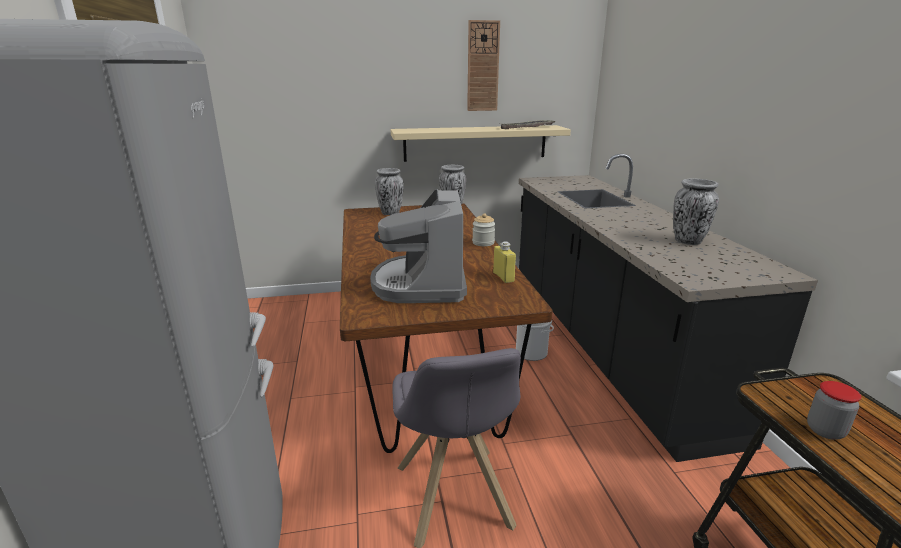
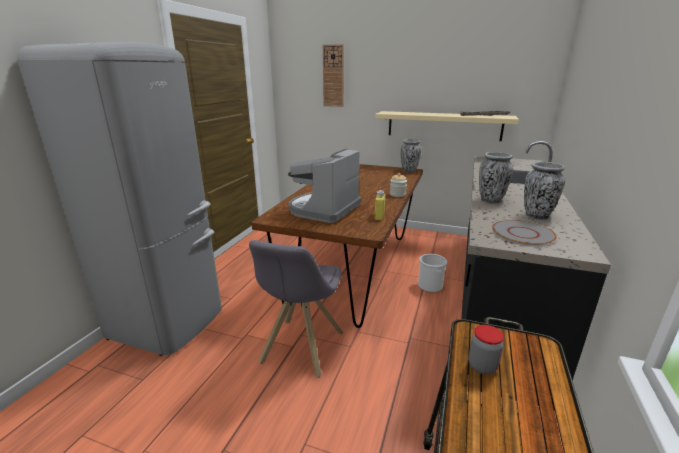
camera: 30 degrees right, 0 degrees up
(390, 213) = (364, 168): vase -> vase (490, 200)
(483, 66) = (454, 67): wall clock -> wall clock (333, 76)
(709, 265) = (522, 233): none -> grey plate

